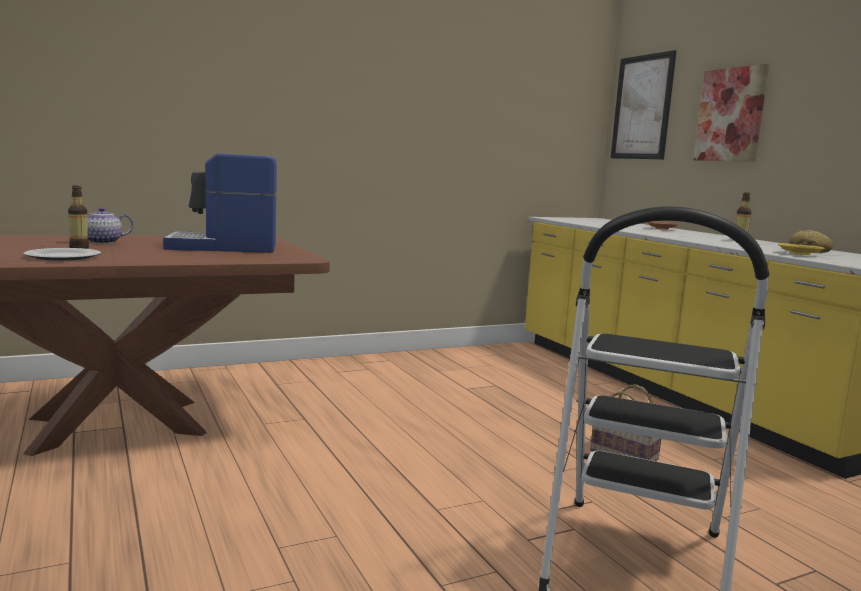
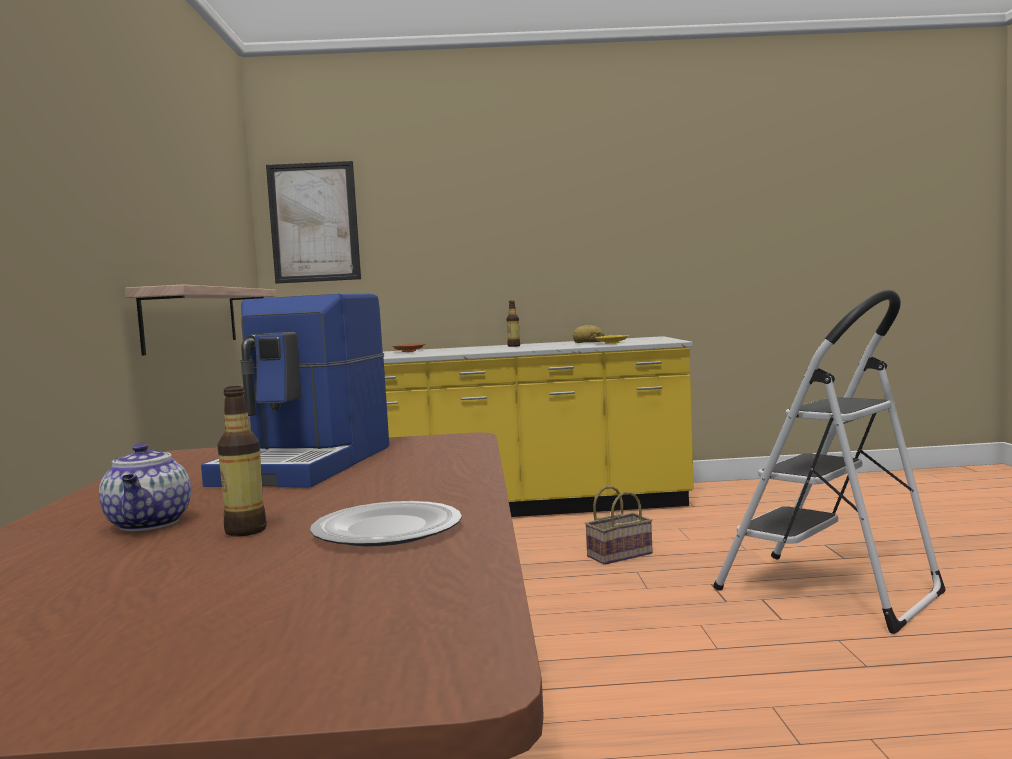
camera: 65 degrees left, 5 degrees down
(456, 174) = (193, 318): none -> shelf
(731, 115) = (440, 230): picture -> none

